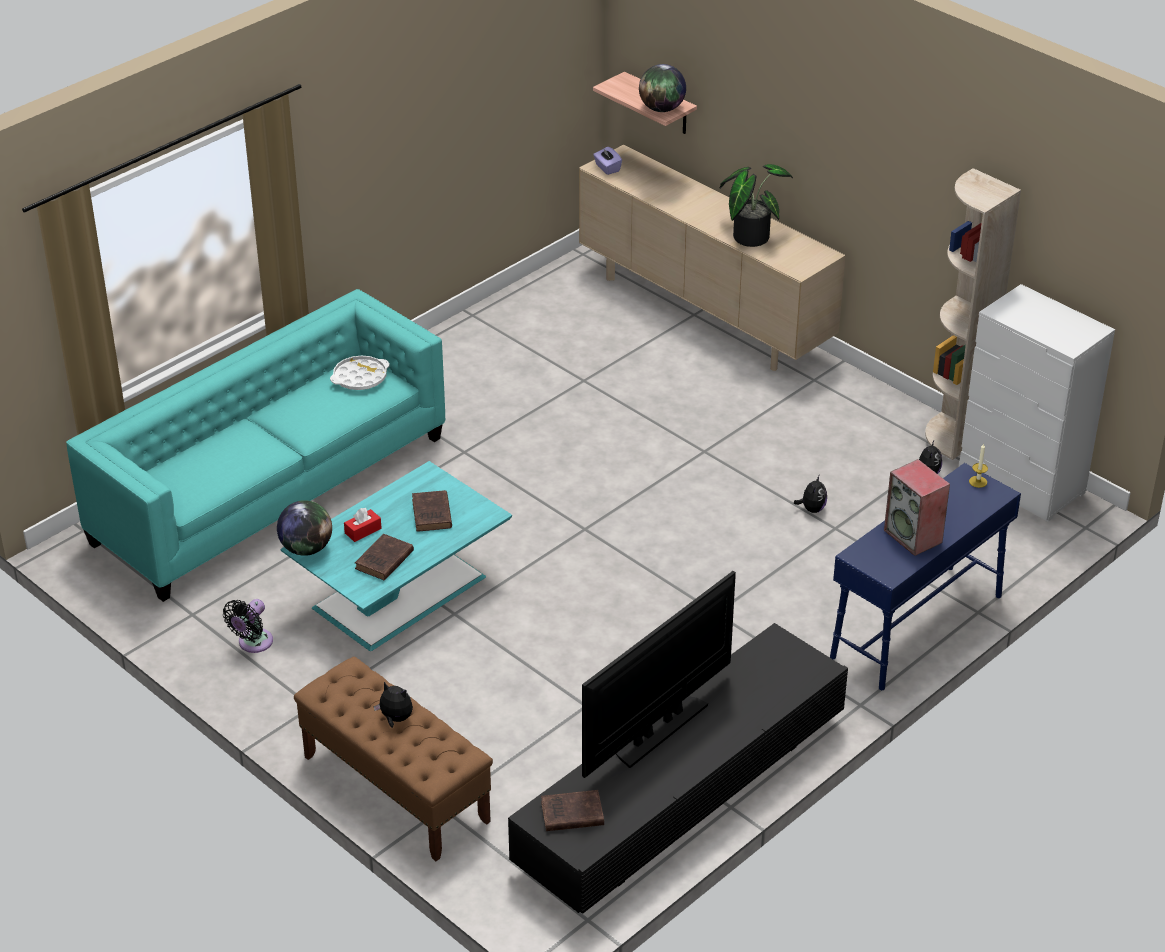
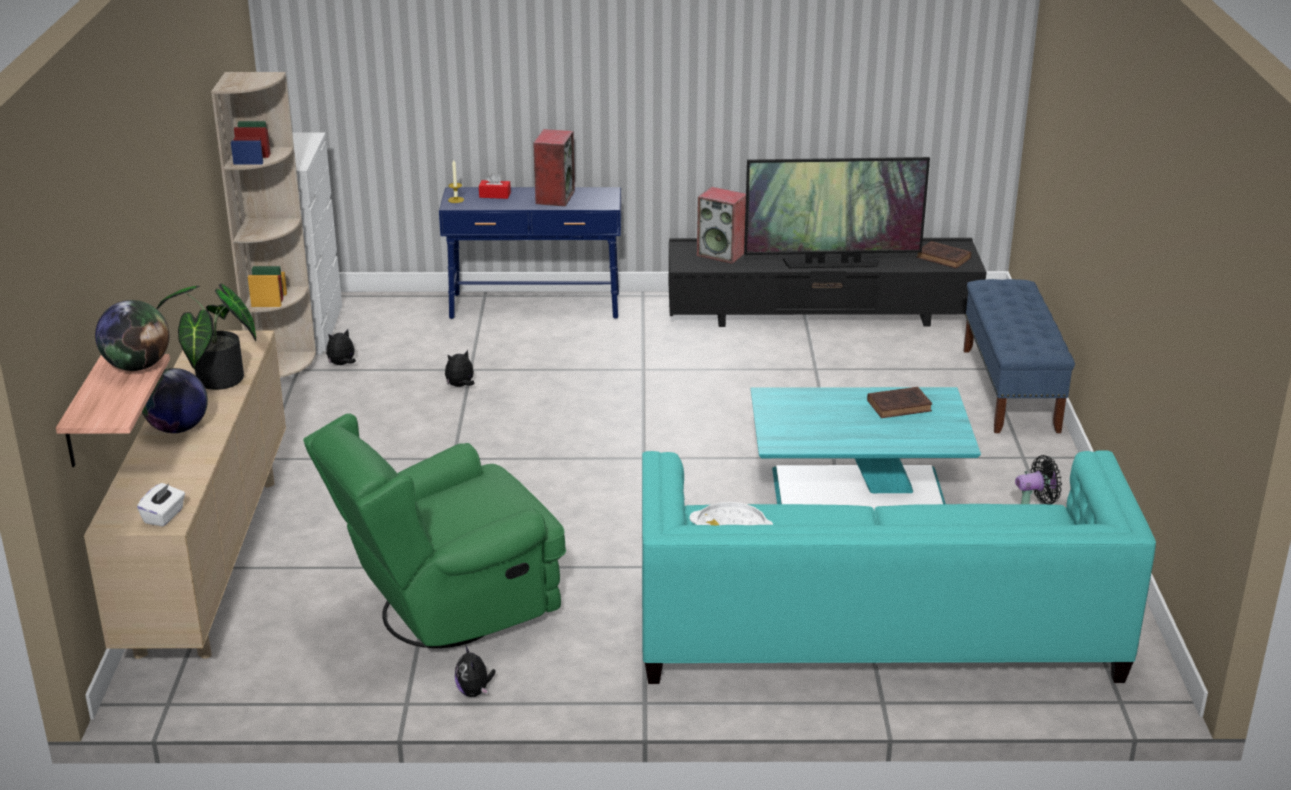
camera: 135 degrees left, 10 degrees down
(306, 548) = (956, 442): globe -> globe (178, 429)
(363, 531) = (890, 432): red tissue box -> red tissue box (495, 195)
(395, 719) = (1014, 315): plush toy -> plush toy (474, 692)
(395, 788) = (1010, 390): brown bench -> blue bench
(432, 515) = (816, 416): brown book -> none
(532, 364) = (446, 610): none -> green armchair
(607, 168) = (164, 516): purple tissue box -> white tissue box
(771, 678) = (722, 254): none -> speaker

